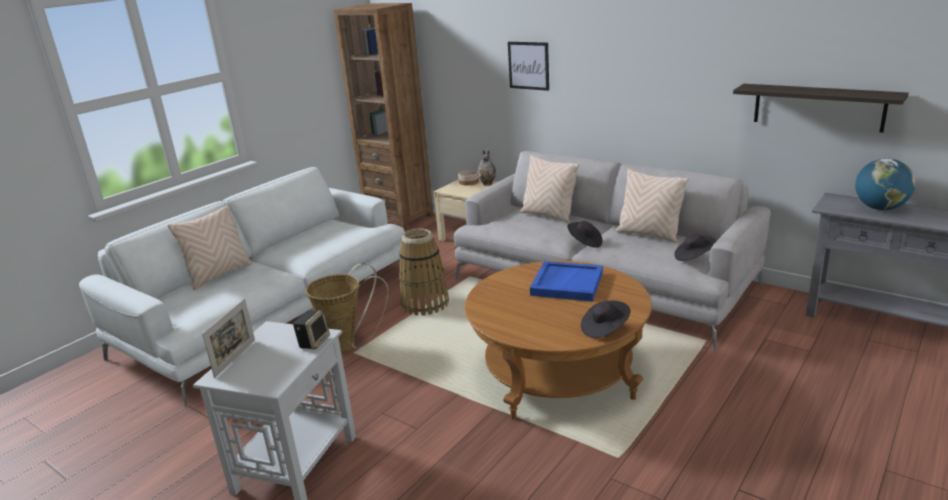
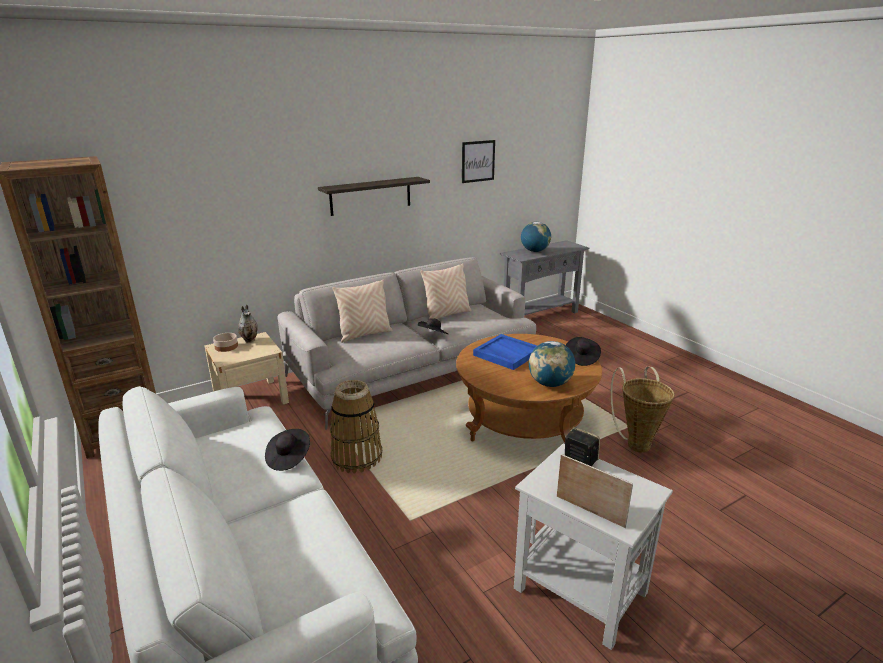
camera: 70 degrees left, 0 degrees up
(219, 275) = (252, 554): beige pillow -> none
(349, 346) = (392, 521): basket -> basket (636, 443)
(514, 321) = (550, 384): none -> globe
(528, 65) = (273, 208): picture -> picture (478, 161)
(693, 257) = (495, 313): black hat -> black hat (288, 458)
(818, 107) = (491, 200): shelf -> shelf (370, 196)

